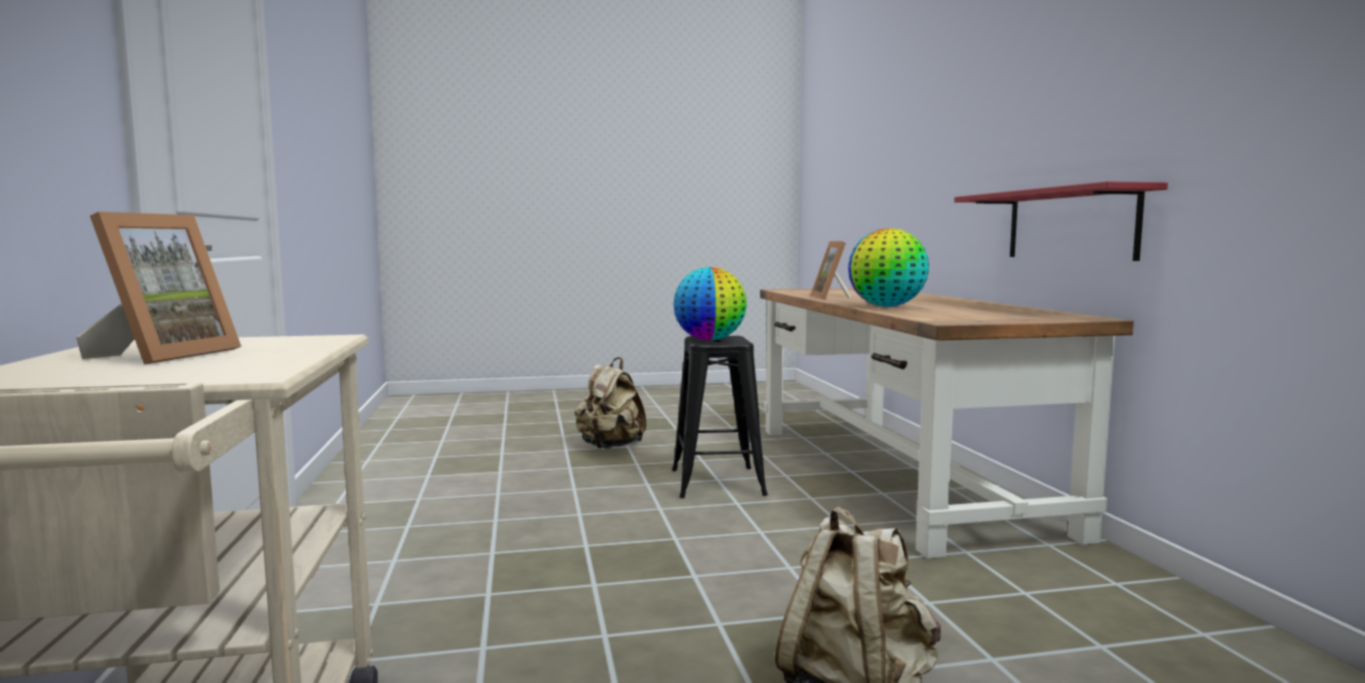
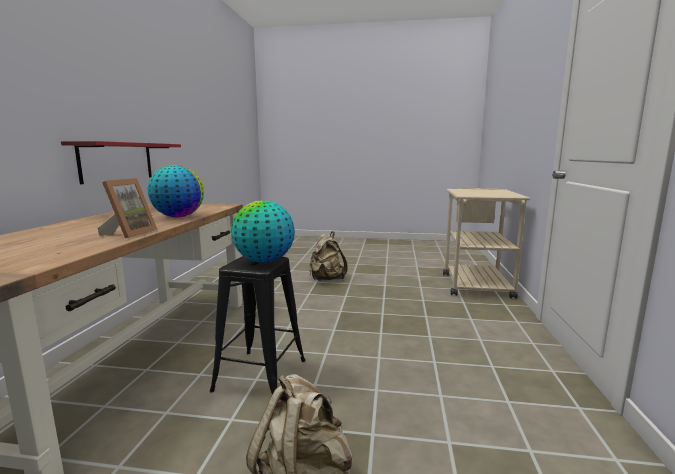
camera: 160 degrees left, 5 degrees up
(164, 355) = (488, 192): picture frame -> none

